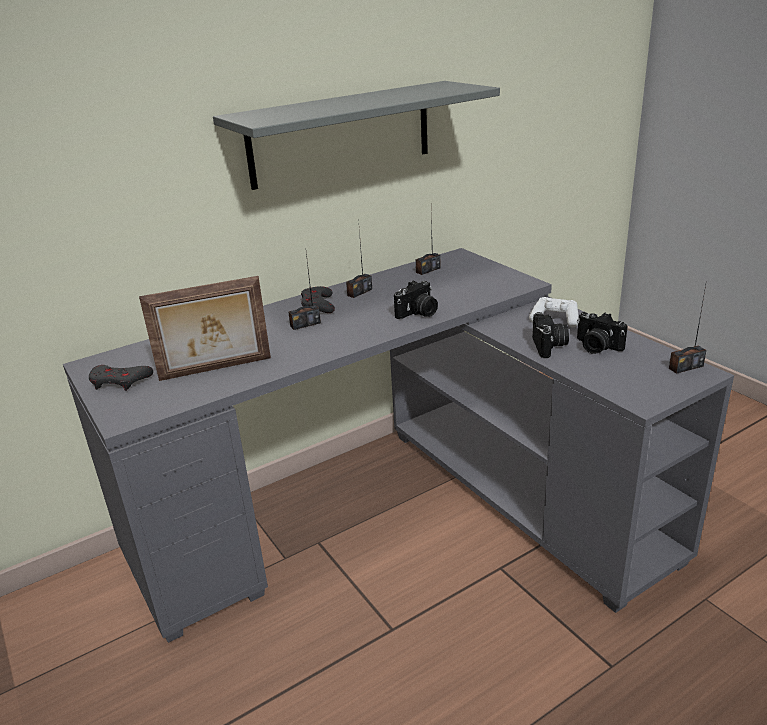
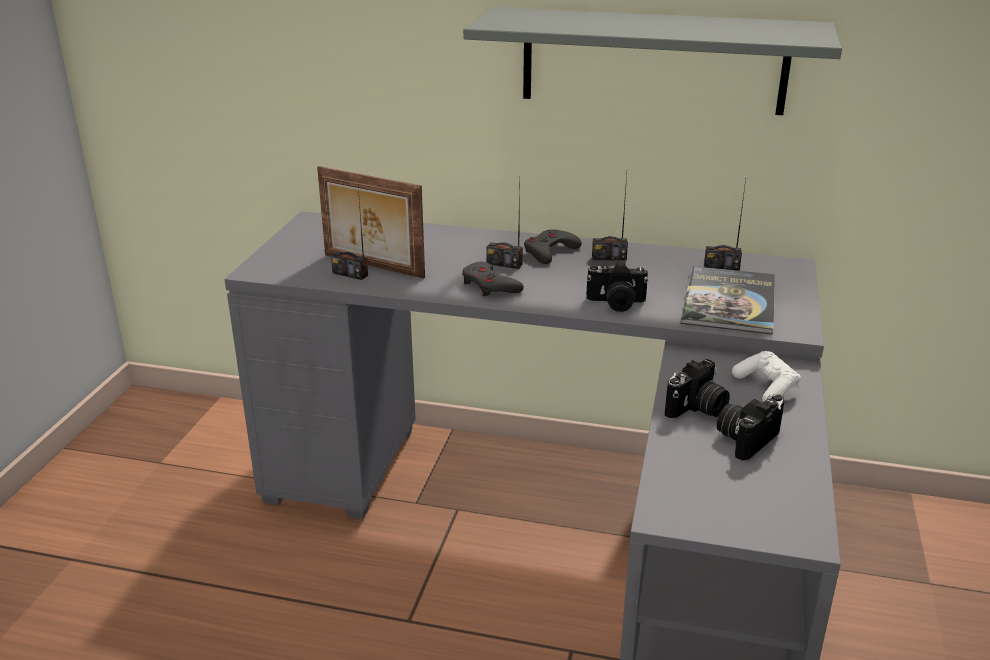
camera: 45 degrees right, 0 degrees up
(120, 381) = (304, 242): grey game controller -> grey game controller (490, 286)
(469, 285) = (729, 301): none -> book
(596, 347) = (746, 438): camera -> camera turned 45 degrees clockwise
(685, 367) = (798, 518): radio -> radio (350, 274)

